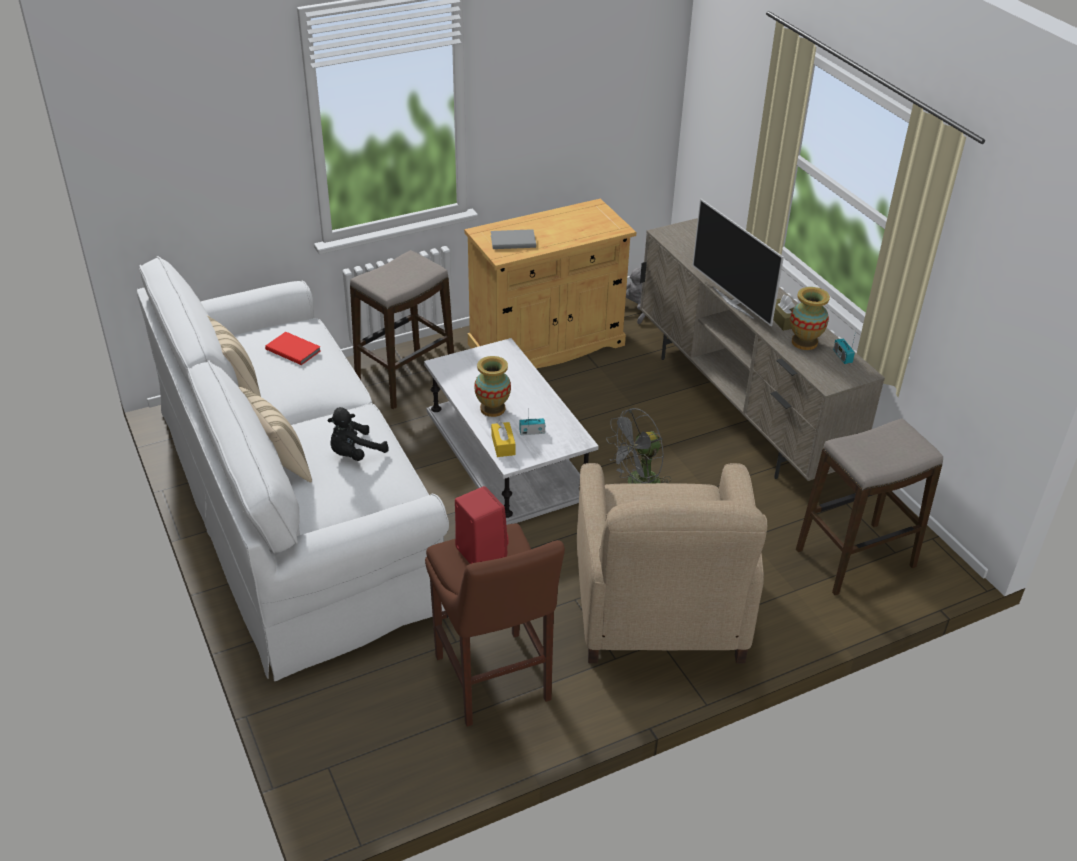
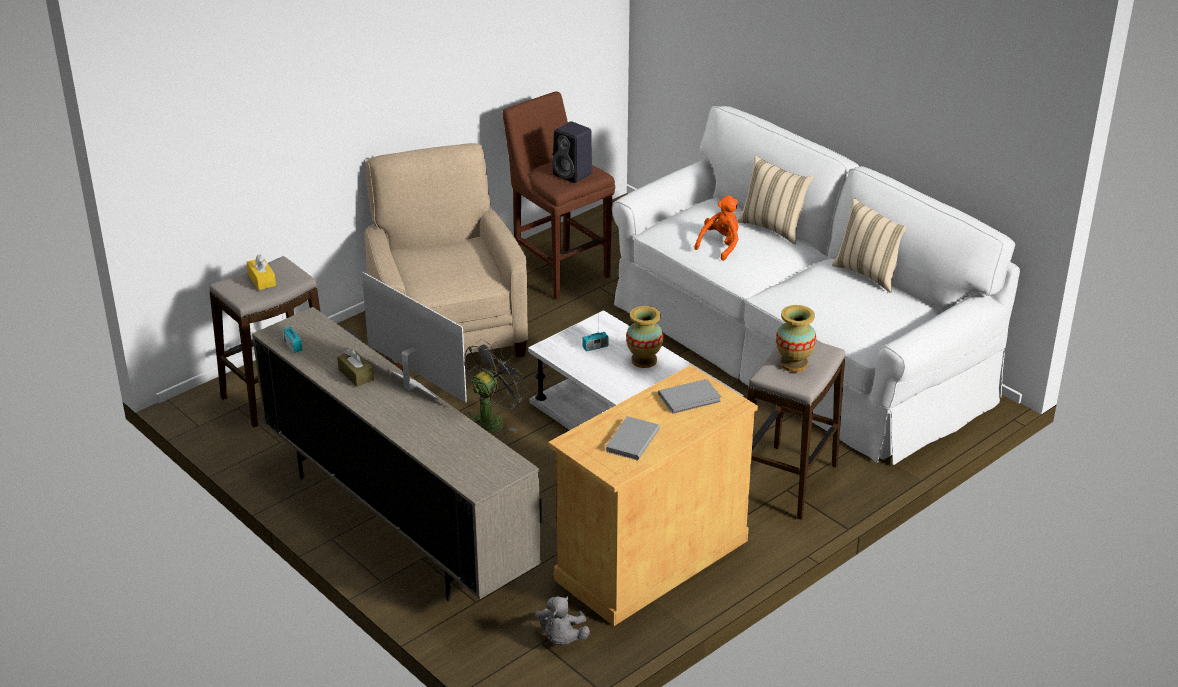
camera: 165 degrees right, 5 degrees down
(293, 349) = (849, 310): red book -> none
(355, 453) = (720, 245): black plush toy -> orange plush toy
(479, 551) = (573, 174): red speaker -> black speaker
(503, 445) = (616, 331): yellow tissue box -> yellow tissue box (262, 280)
(574, 222) = (631, 440): none -> grey book
(804, 342) = (332, 354): vase -> vase (793, 364)

